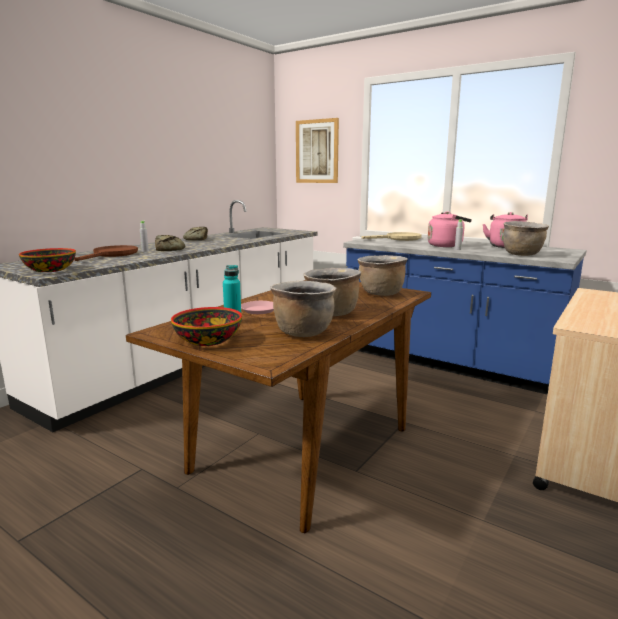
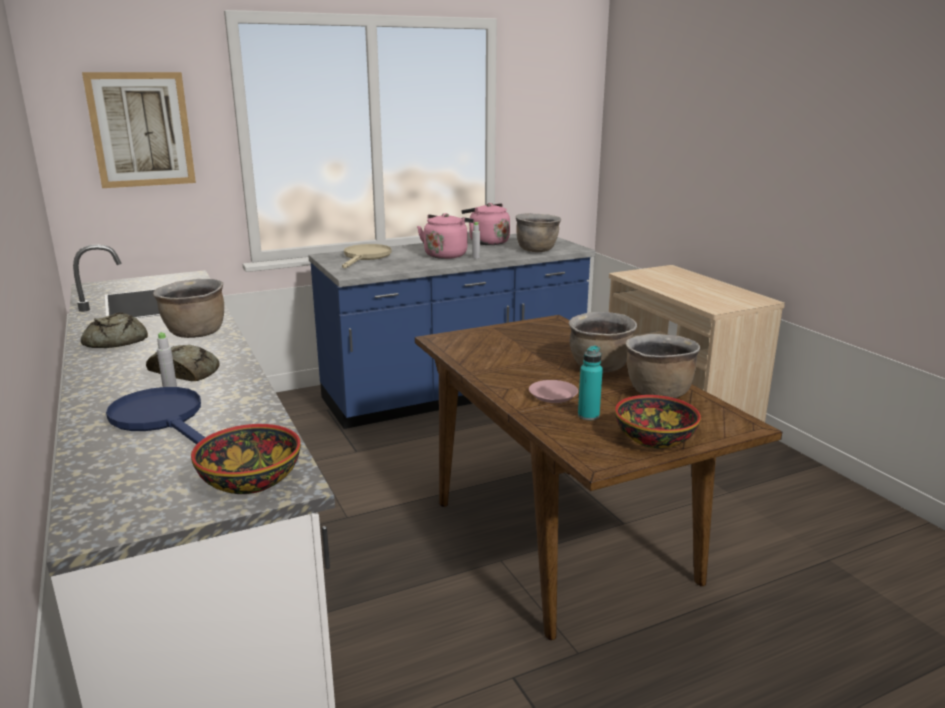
camera: 60 degrees left, 5 degrees up
(112, 255) = (162, 419): brown frying pan -> blue frying pan
(380, 293) = (544, 332): brown cooking pot -> brown cooking pot (195, 334)

